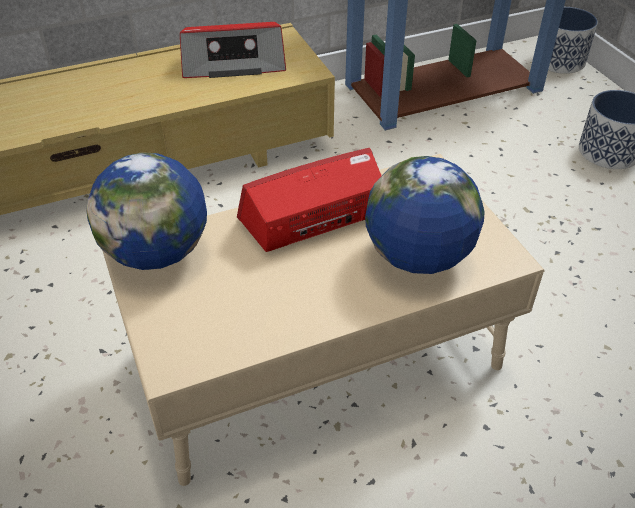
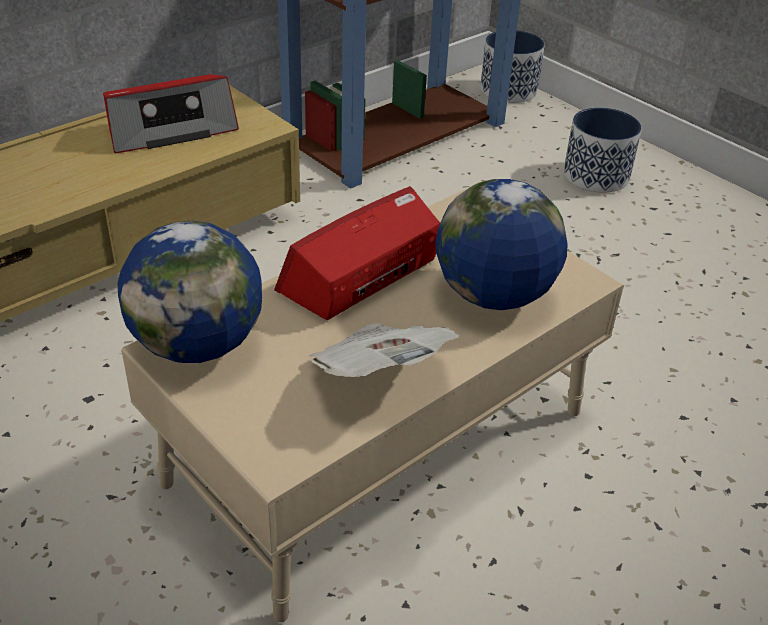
camera: 20 degrees left, 5 degrees down
(287, 309) = (380, 375): none -> newspaper

